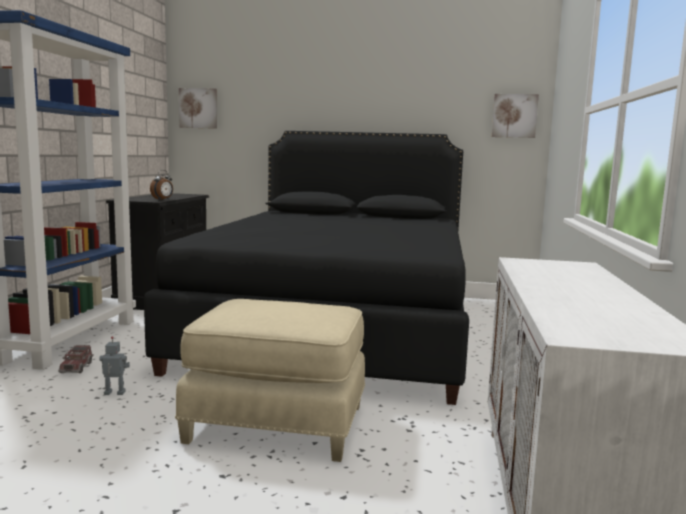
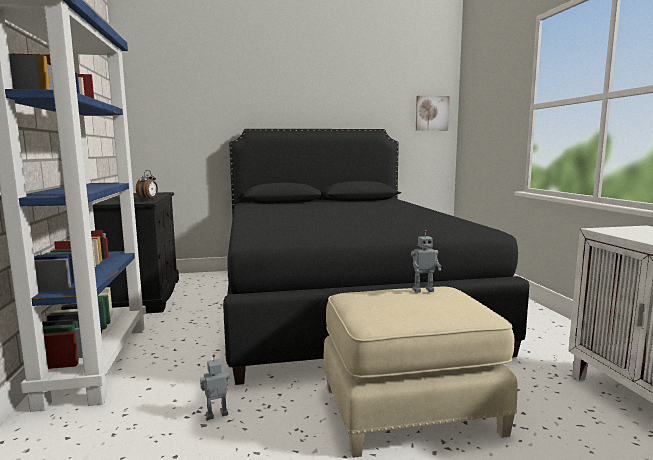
camera: 20 degrees left, 0 degrees up
(76, 367) = (139, 393): toy truck -> none
(198, 108) = (151, 108): picture -> none
(309, 304) = (423, 290): none -> toy robot

